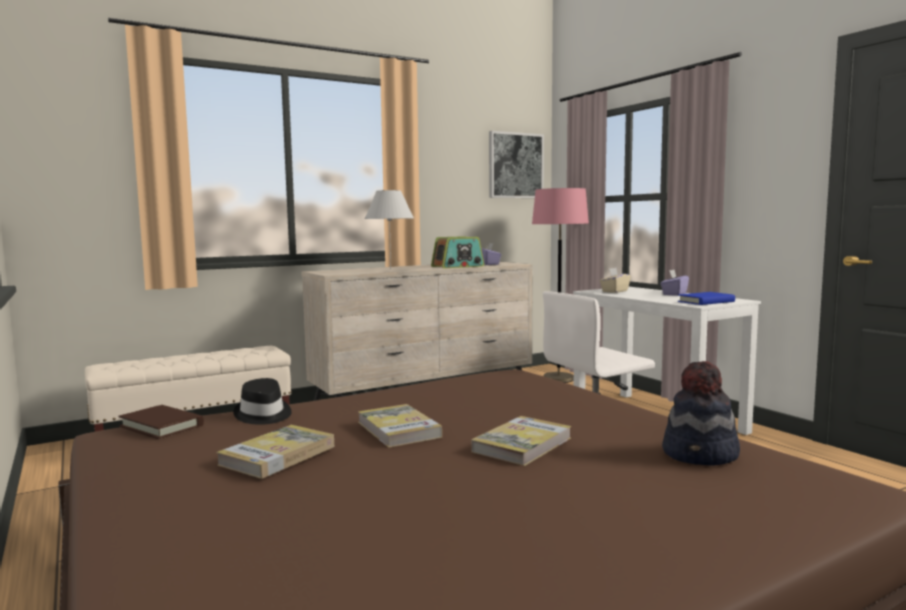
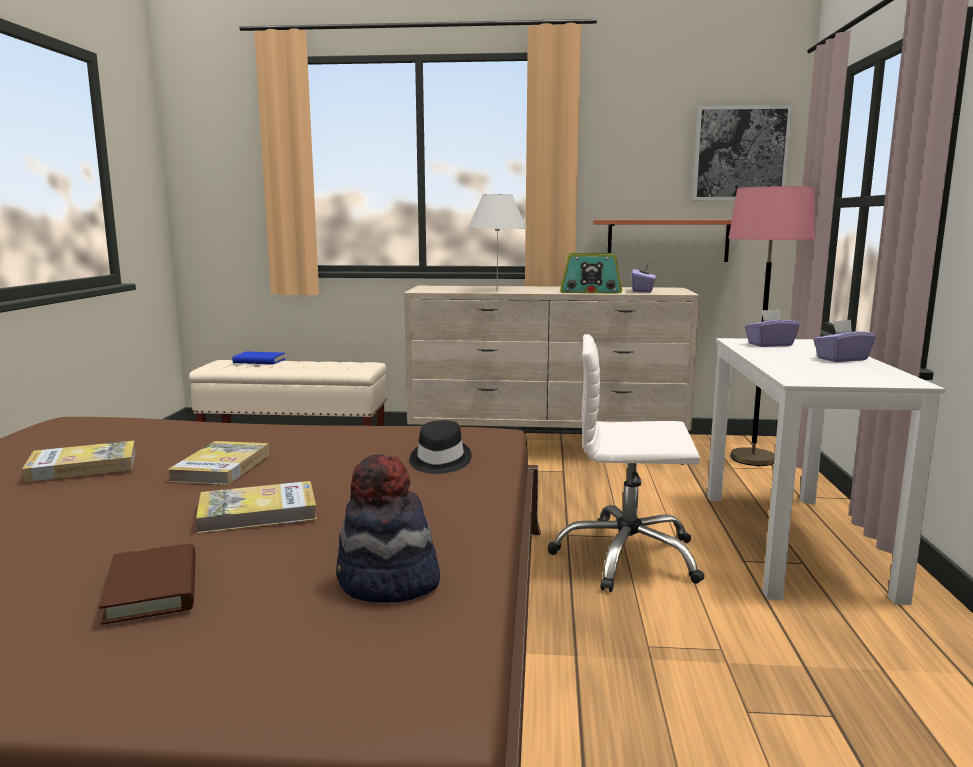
camera: 35 degrees right, 5 degrees up
(161, 426) = (95, 421): brown book -> brown book (153, 589)
(263, 414) = (175, 428): black hat -> black hat (439, 461)
(476, 227) = (668, 240): none -> shelf
(614, 291) = (769, 344): beige tissue box -> purple tissue box
(706, 302) = (836, 377): blue book -> blue book (259, 361)

